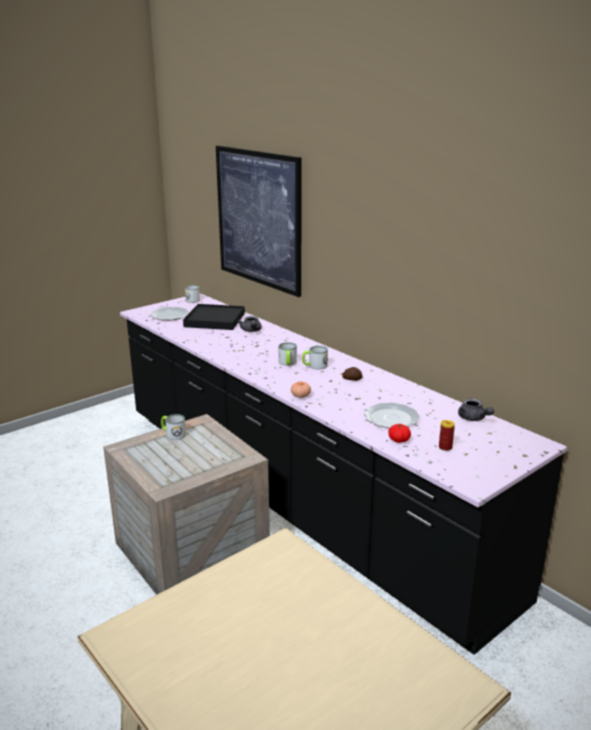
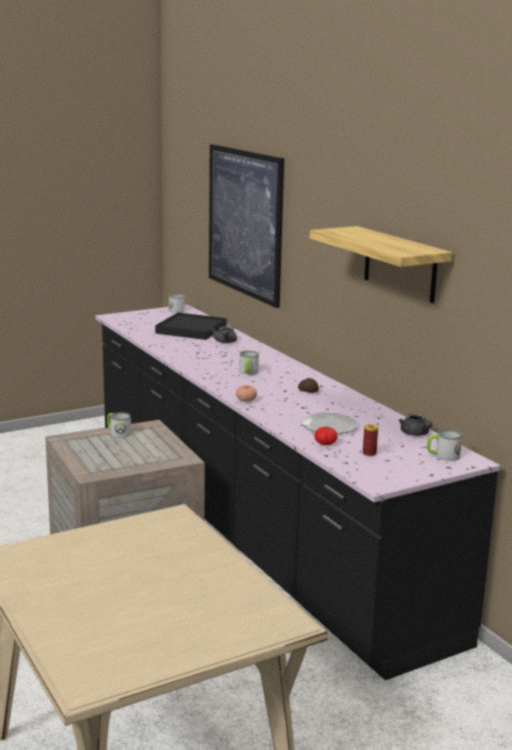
camera: 10 degrees right, 5 degrees down
(170, 315) = (146, 322): plate -> none
(314, 366) = (275, 377): mug -> mug (442, 455)
(442, 257) = (400, 264): none -> shelf

